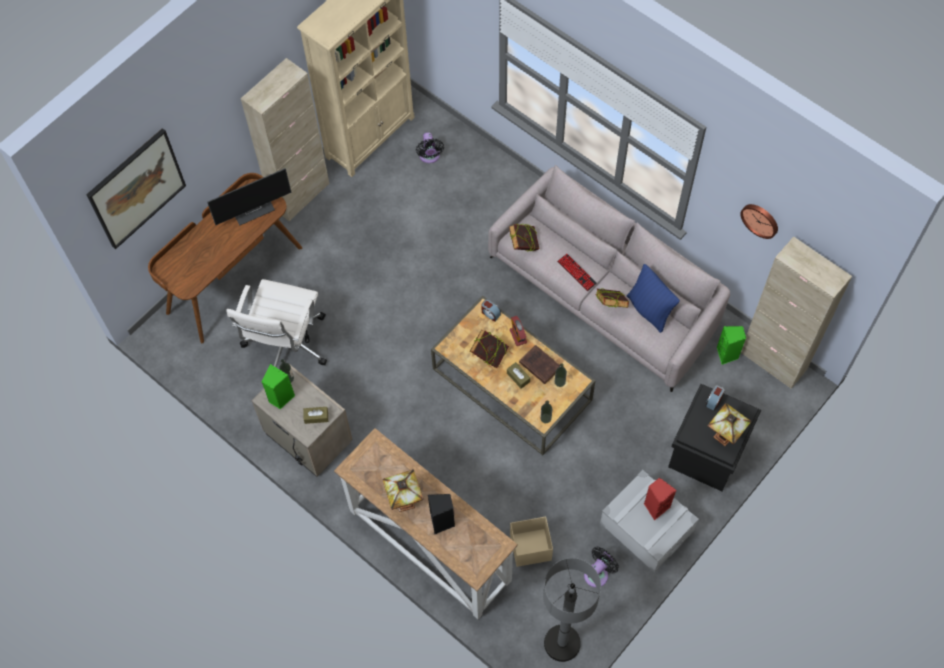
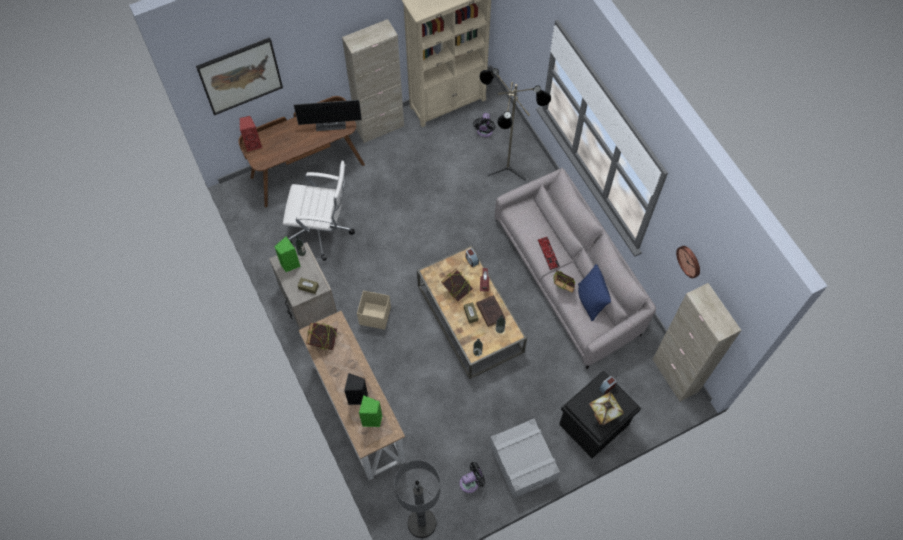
camera: 20 degrees right, 0 degrees up
(286, 345) = (322, 230): white office chair -> white office chair turned 120 degrees counterclockwise
(403, 501) = (337, 372): table lamp -> none
(476, 196) = (505, 172): none -> floor lamp
(523, 245) = (518, 219): book -> book (323, 341)
(529, 547) = (430, 443): beige storage box -> beige storage box (374, 315)
(656, 506) = (531, 450): red speaker -> red speaker (253, 144)
(727, 354) = (641, 357): green speaker -> green speaker (372, 419)

